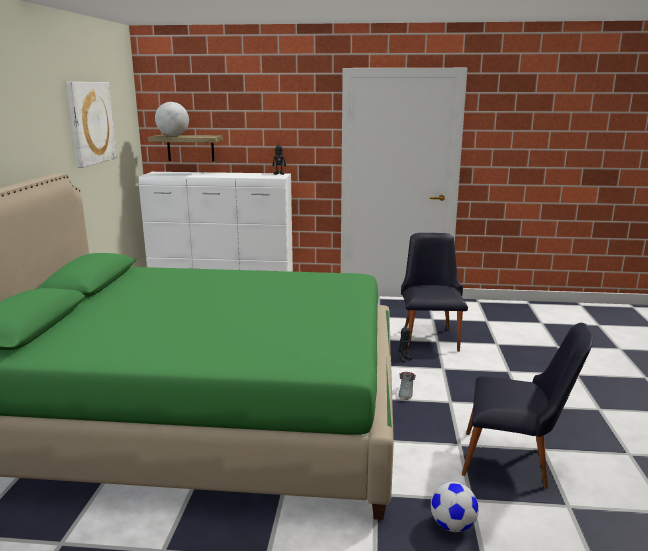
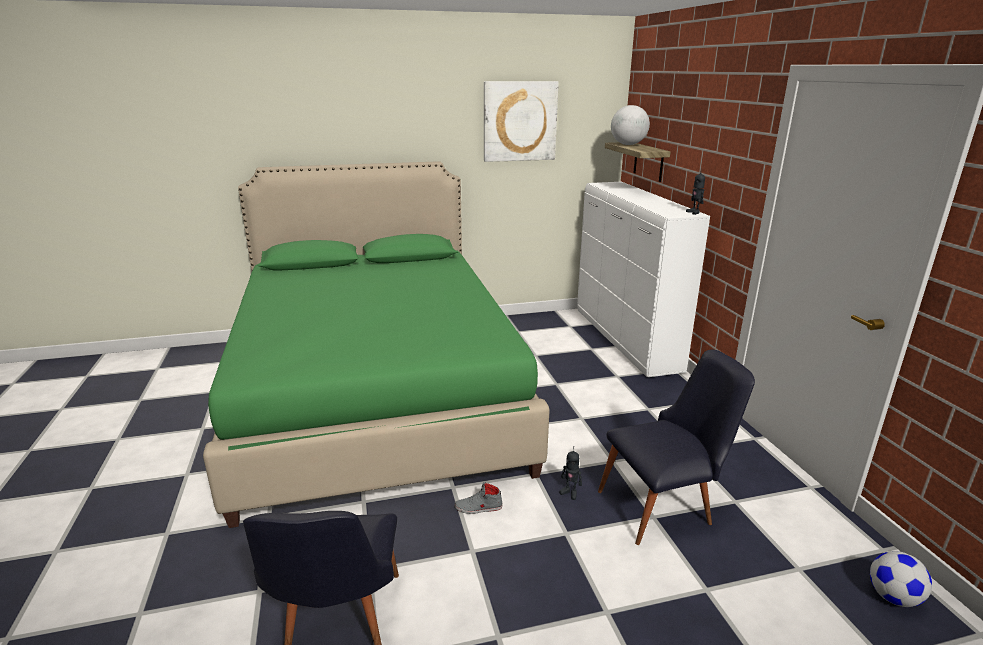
camera: 70 degrees right, 5 degrees up
(452, 525) = (216, 579): football -> football (892, 597)

